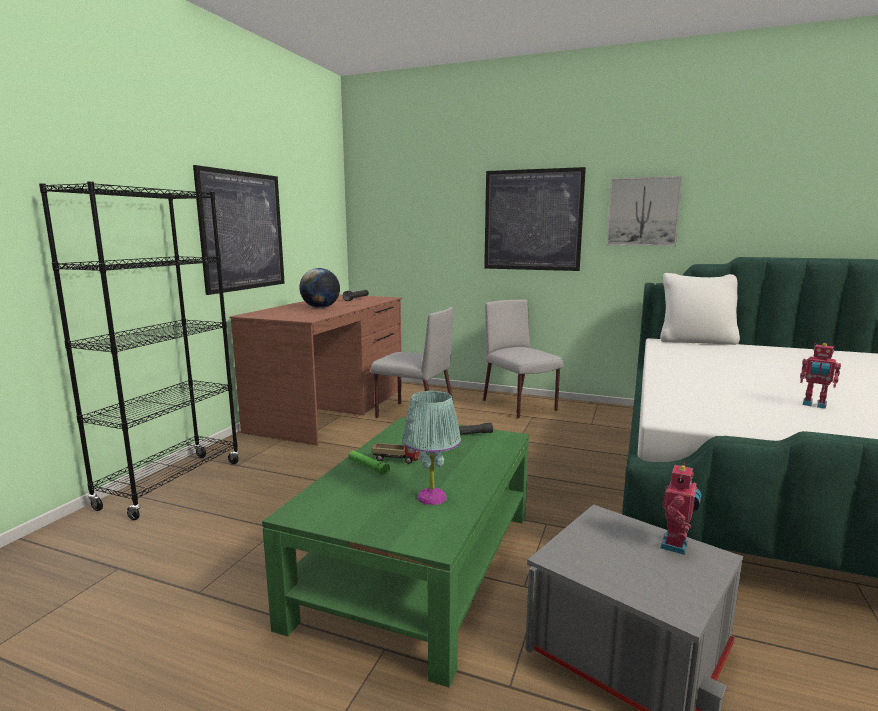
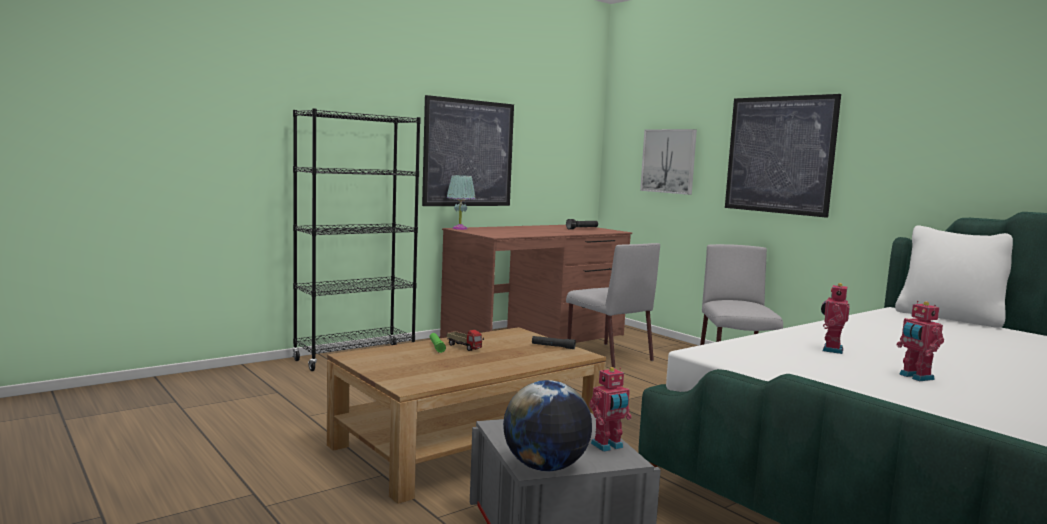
camera: 30 degrees right, 5 degrees down
(321, 307) = (530, 230): globe -> globe (545, 467)
(419, 563) = (468, 444): green coffee table -> brown coffee table
(432, 497) = (450, 369): turquoise table lamp -> turquoise table lamp (460, 228)
(643, 212) = (906, 148): picture -> picture (669, 161)
(718, 390) = (830, 350): none -> toy robot

